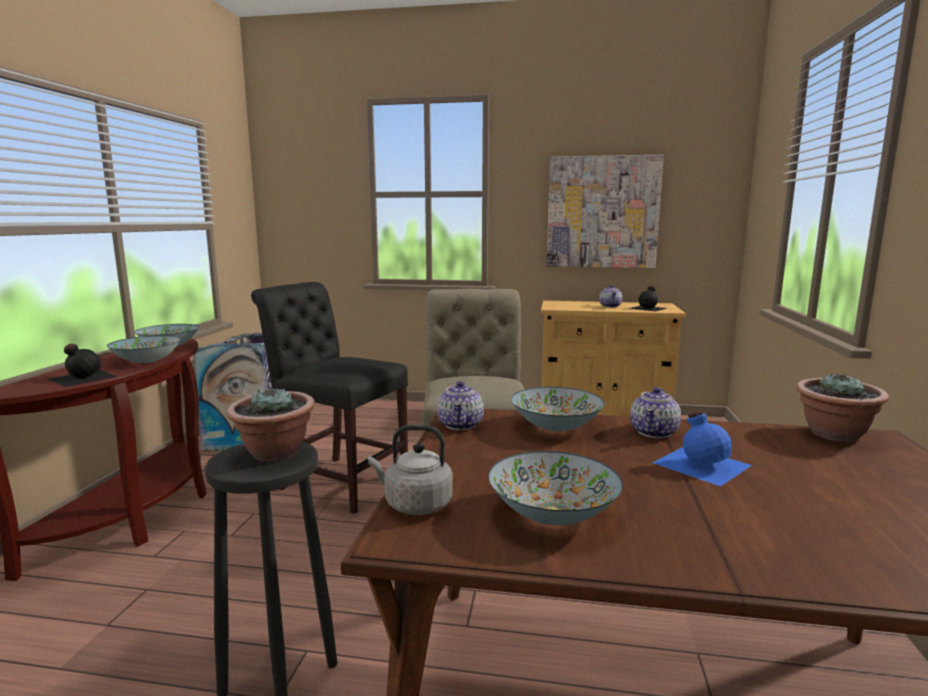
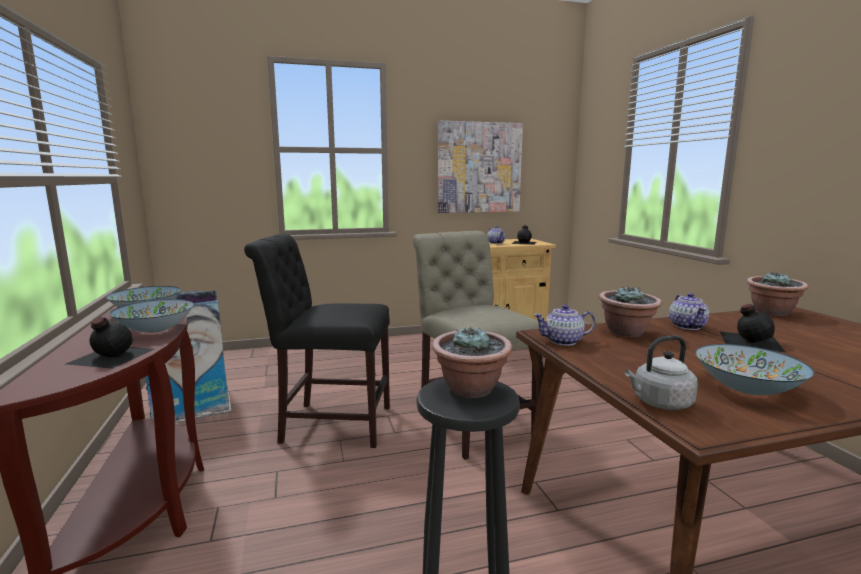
camera: 25 degrees left, 0 degrees up
(461, 424) = (563, 341): teapot -> teapot turned 105 degrees clockwise
(556, 427) = (626, 332): bowl -> potted plant
(701, 463) = (749, 340): blue bottle -> black bottle

